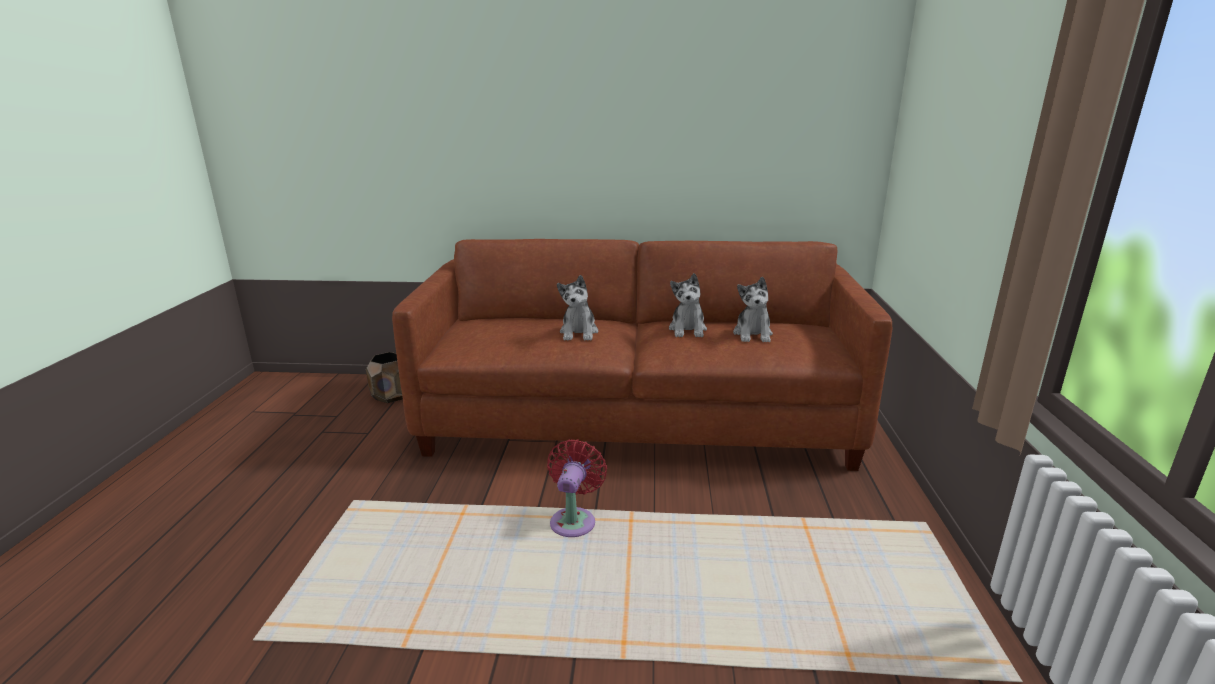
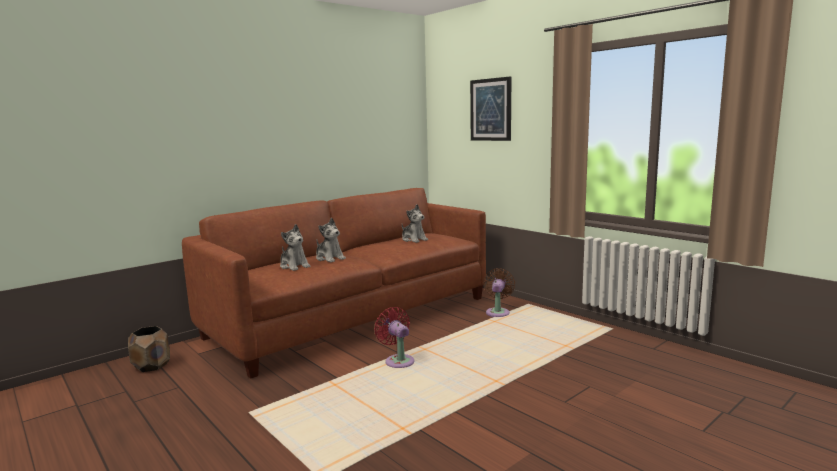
camera: 45 degrees left, 10 degrees down
(688, 329) = (380, 245): plush toy -> plush toy (294, 266)
(843, 512) = (498, 312): none -> brown fan
(971, 108) = (491, 109): none -> picture

